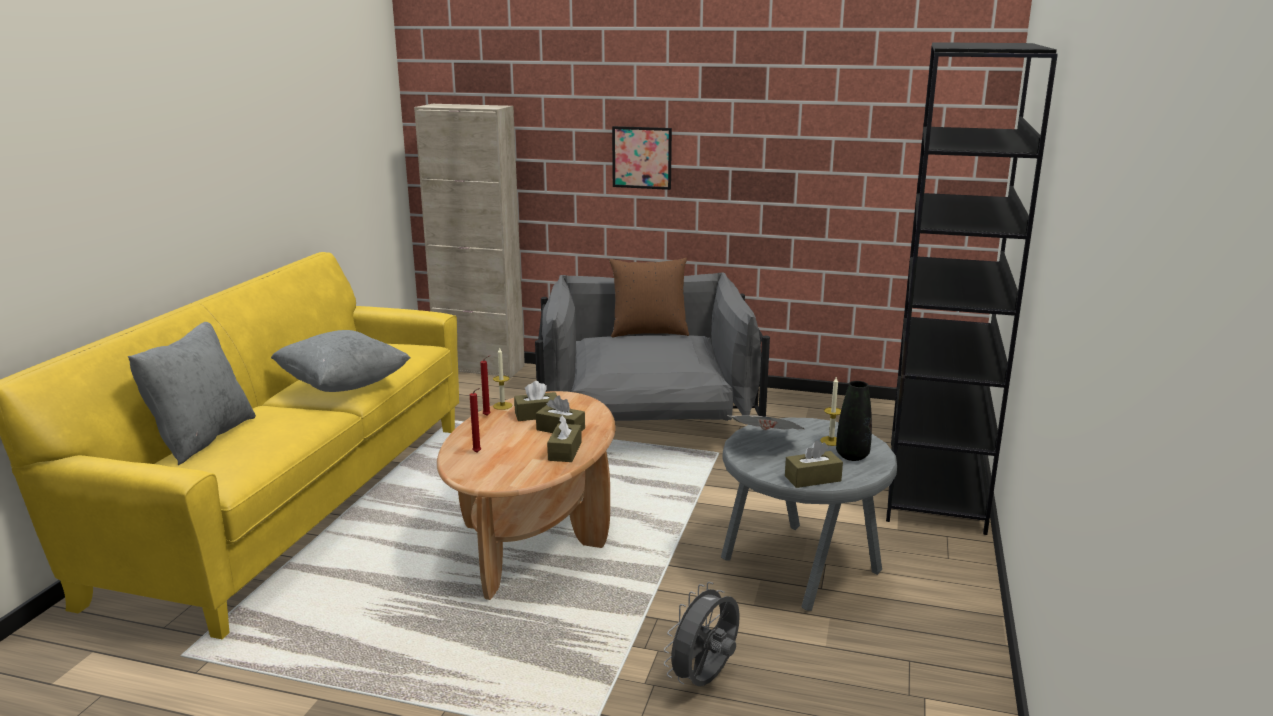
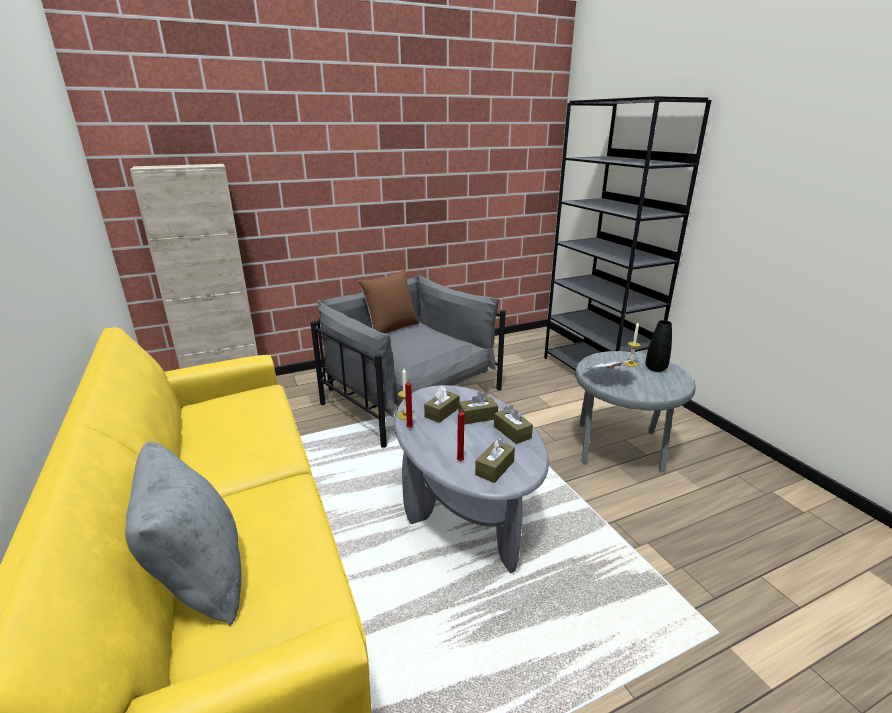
camera: 40 degrees left, 5 degrees up
(343, 385) = (256, 451): grey pillow -> none
(534, 538) = (465, 506): brown coffee table -> grey coffee table
(642, 157) = (340, 199): picture -> none
(705, 680) = (695, 546): grey fan -> none
(812, 478) = (670, 389): brown tissue box -> brown tissue box (494, 468)

